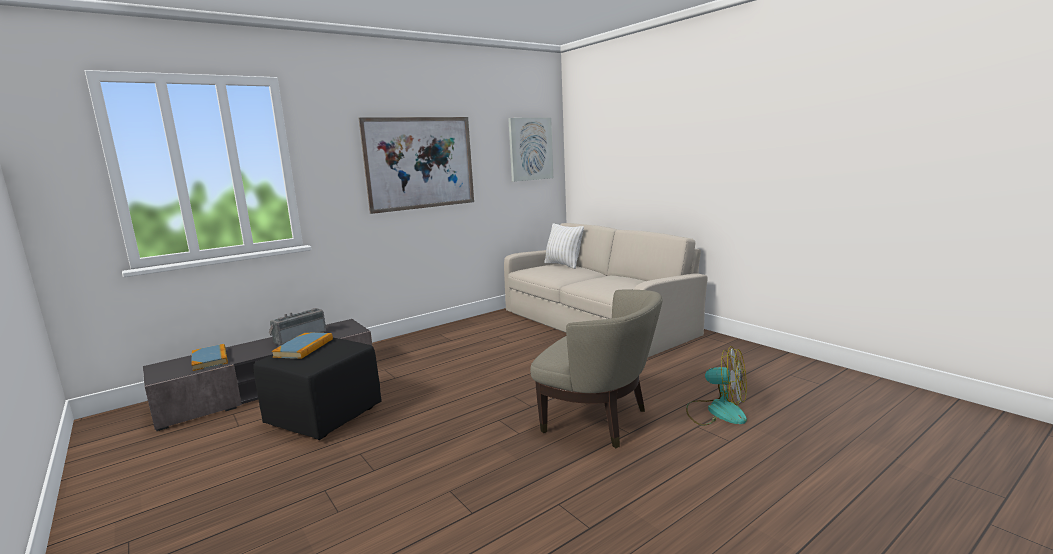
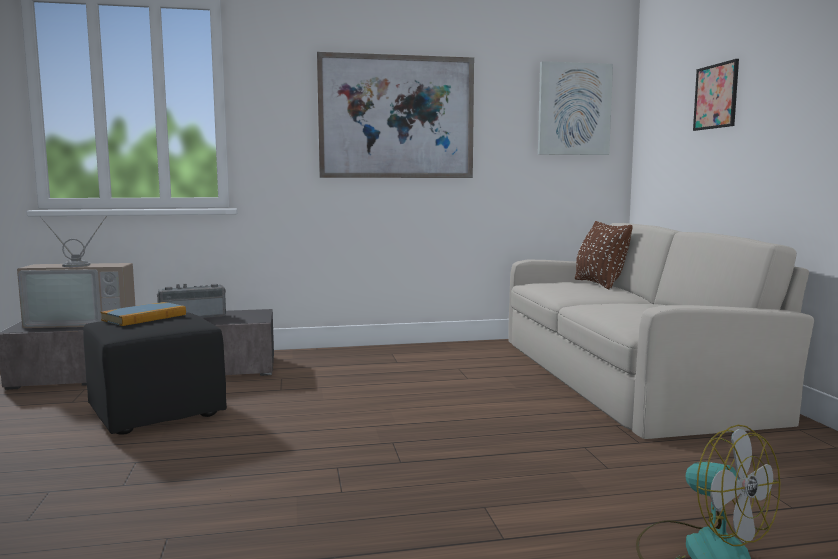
camera: 25 degrees right, 5 degrees down
(210, 359) = (84, 322): book -> television
(563, 265) = (599, 284): white pillow -> brown pillow
(599, 421) = (475, 507): beige armchair -> none
(628, 145) = (716, 96): none -> picture

